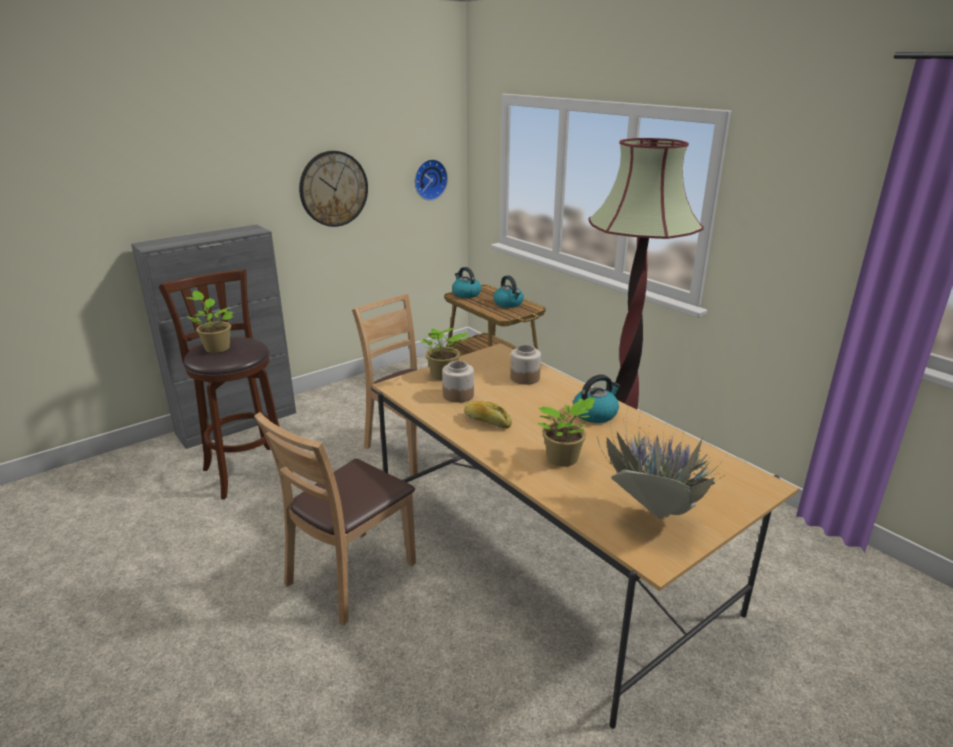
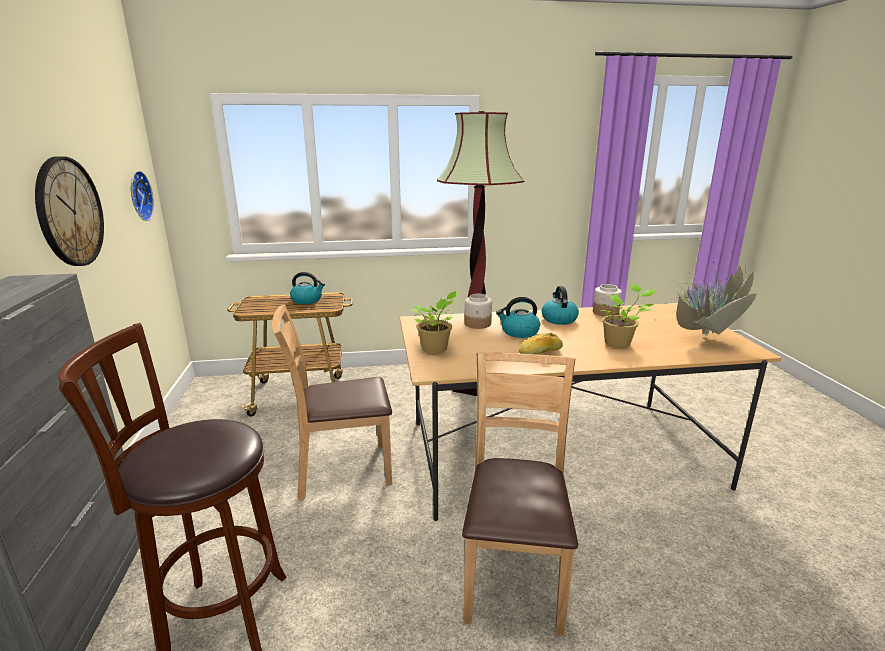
camera: 60 degrees left, 5 degrees down
(216, 348) = (181, 452): potted plant -> none
(350, 575) = (513, 576): brown chair -> brown chair turned 150 degrees counterclockwise
(458, 395) = (481, 351): jar -> jar (605, 312)
(466, 294) = (253, 307): kettle -> kettle (519, 332)

